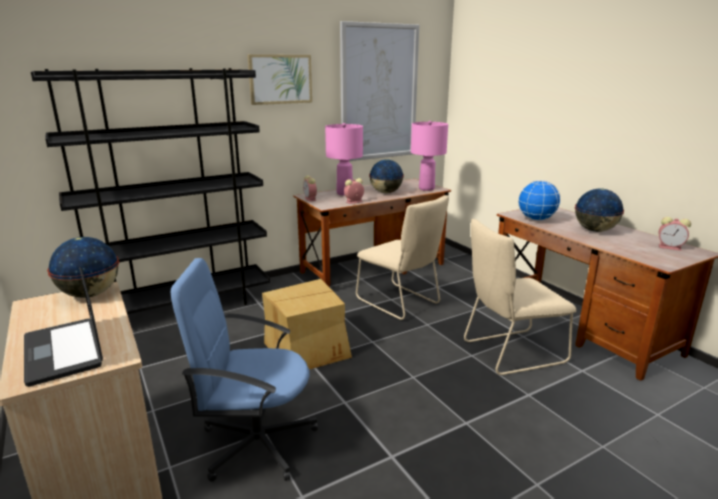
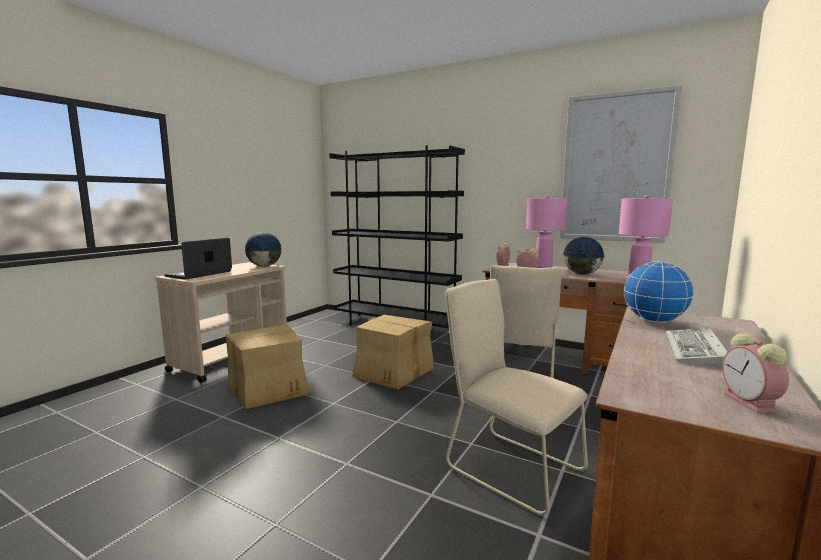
camera: 60 degrees right, 10 degrees down
(256, 442) = (269, 388): blue office chair -> cardboard box
(280, 79) = (502, 156): picture -> none
(595, 230) = (696, 350): globe -> keyboard

